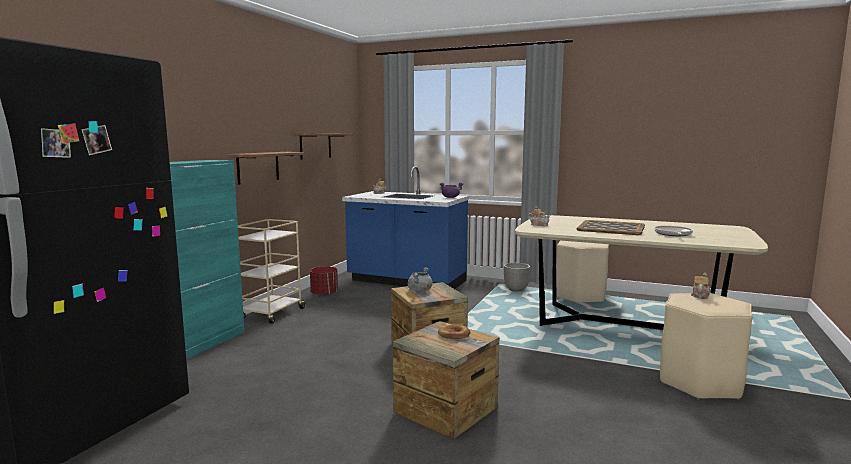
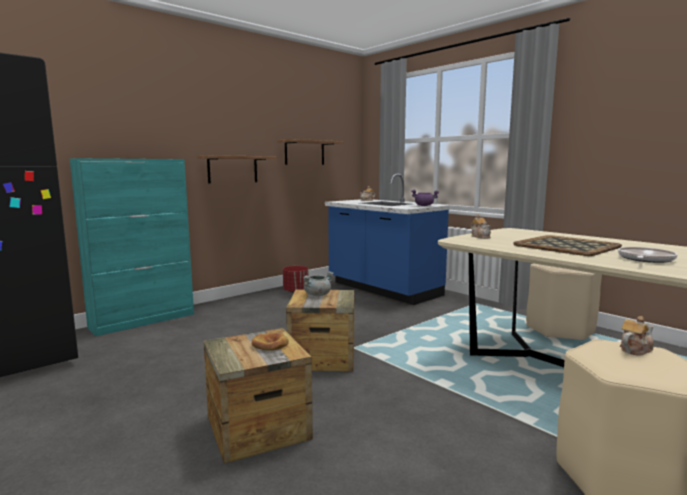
camera: 25 degrees right, 0 degrees up
(272, 314) = (233, 302): beige cart -> none
(516, 290) = (488, 312): planter -> none

